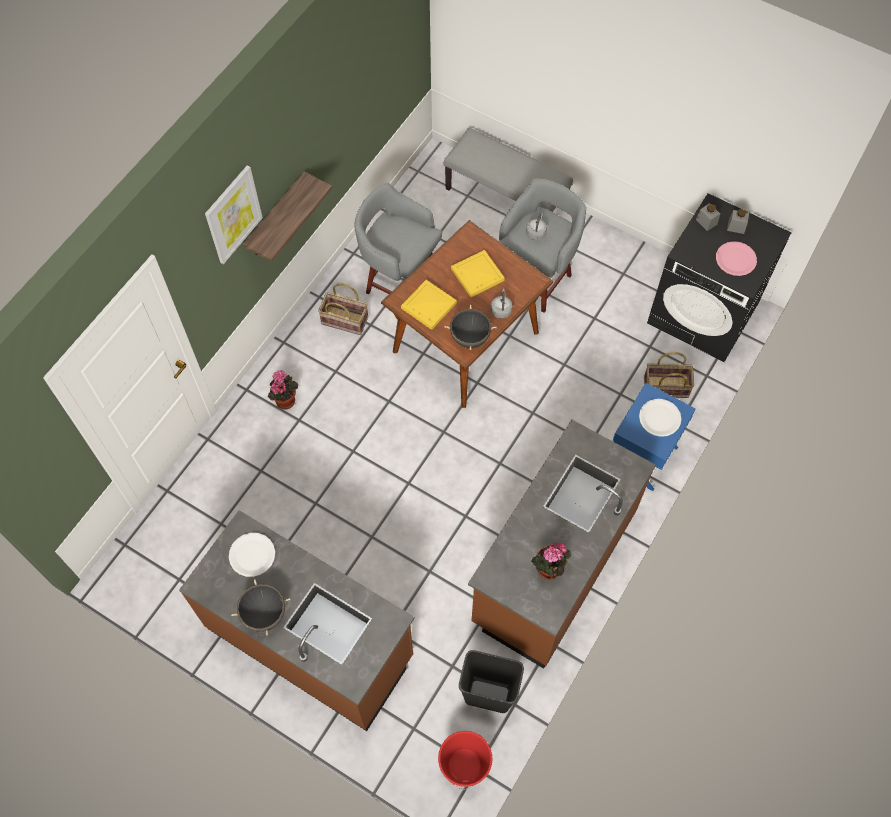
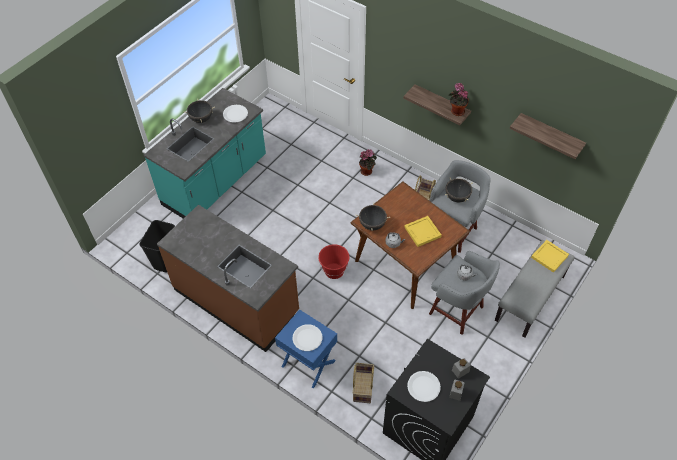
camera: 95 degrees right, 10 degrees down
(233, 214) = (416, 59): picture -> none
(311, 641) = (215, 182): brown counter -> turquoise counter
(373, 71) = (550, 135): none -> shelf
(400, 239) = (457, 197): none -> black cooking pot
(428, 305) = (399, 204): yellow tray -> yellow tray (550, 257)
(464, 765) = (130, 247): red bucket -> red bucket (334, 271)
(548, 571) = (196, 243): potted plant -> potted plant (456, 111)
(735, 259) = (423, 386): pink plate -> white plate

